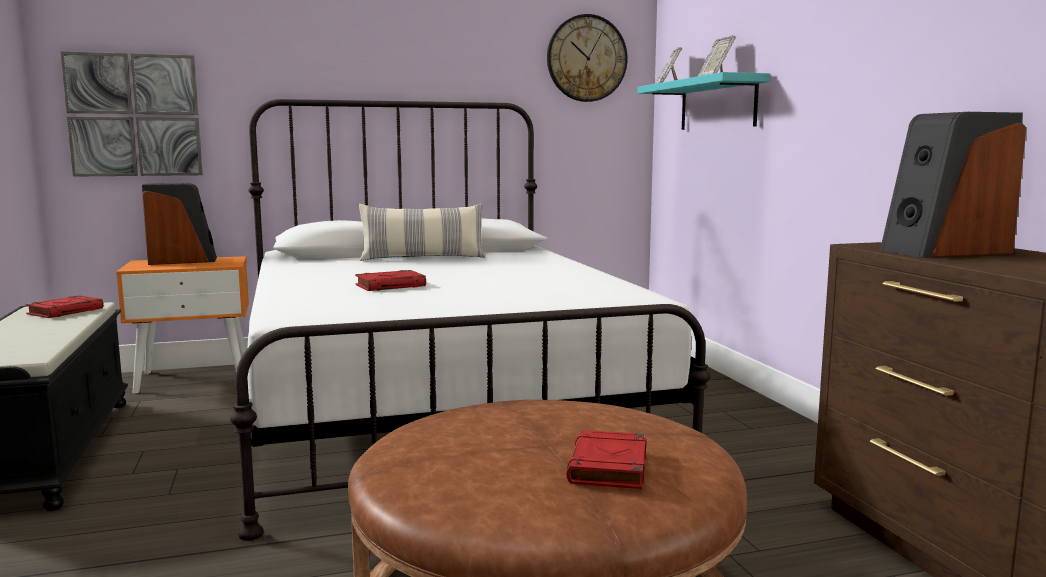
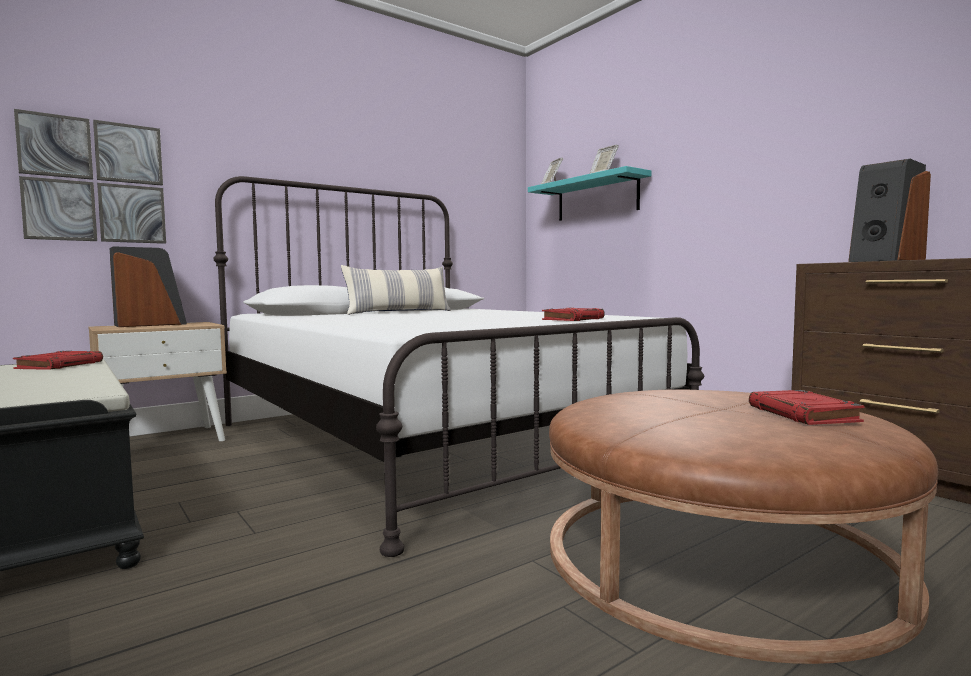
camera: 20 degrees left, 5 degrees down
(194, 378) = (164, 441): orange nightstand -> beige nightstand
(391, 286) = (427, 320): red book -> red book (573, 319)
(586, 58) = (482, 166): wall clock -> none

